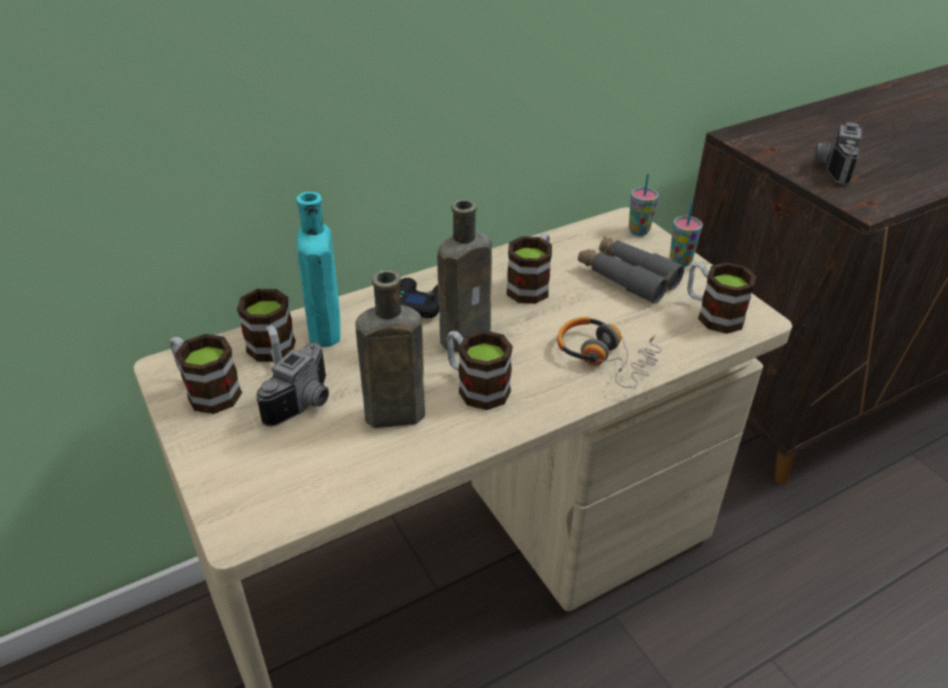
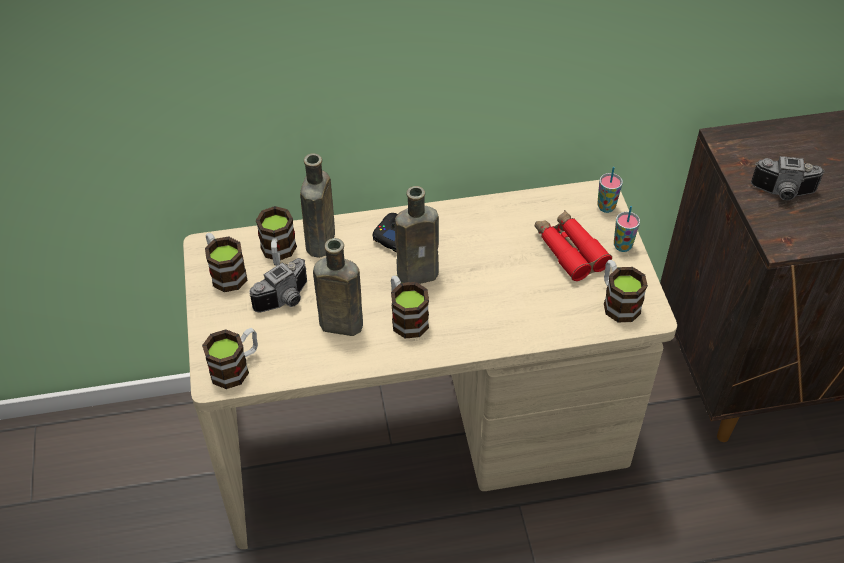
camera: 20 degrees right, 10 degrees up
(326, 332) = (320, 244): turquoise bottle -> brown bottle
(531, 285) = (490, 240): mug -> mug (236, 367)
(606, 357) = (512, 318): headphones -> none
(627, 277) = (569, 250): grey binoculars -> red binoculars
(831, 167) = (783, 193): camera -> camera turned 120 degrees counterclockwise

